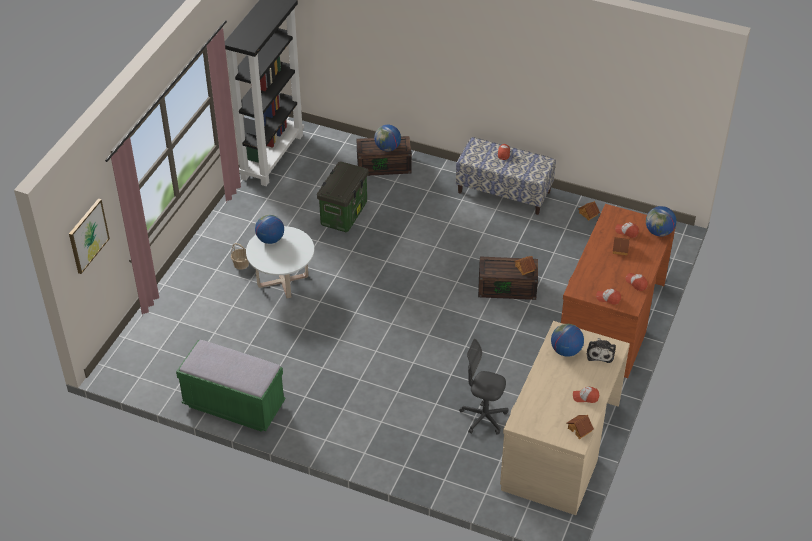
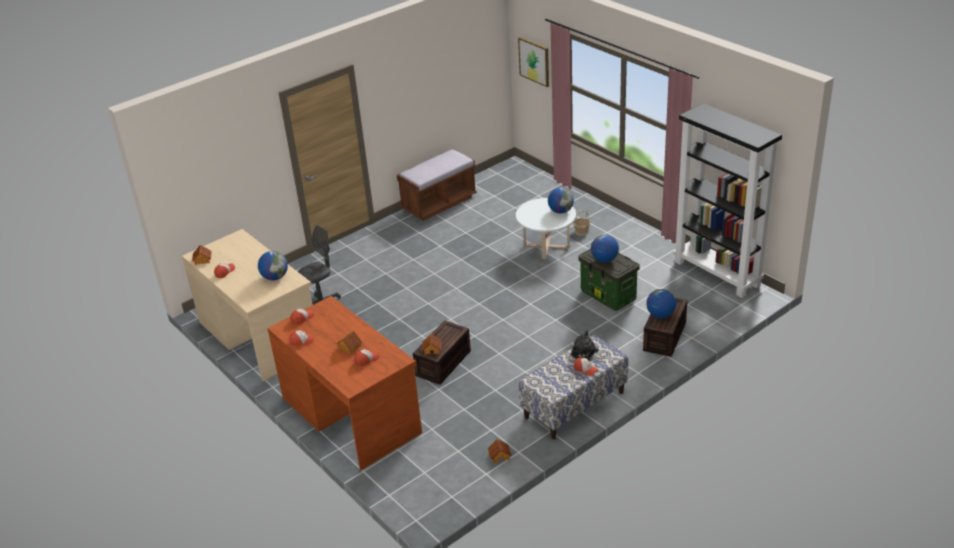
camera: 120 degrees right, 10 degrees down
(234, 405) = (439, 203): green bench -> brown bench
(600, 353) = (254, 293): plush toy -> plush toy (586, 353)
(659, 232) = (347, 381): globe -> globe (604, 259)

